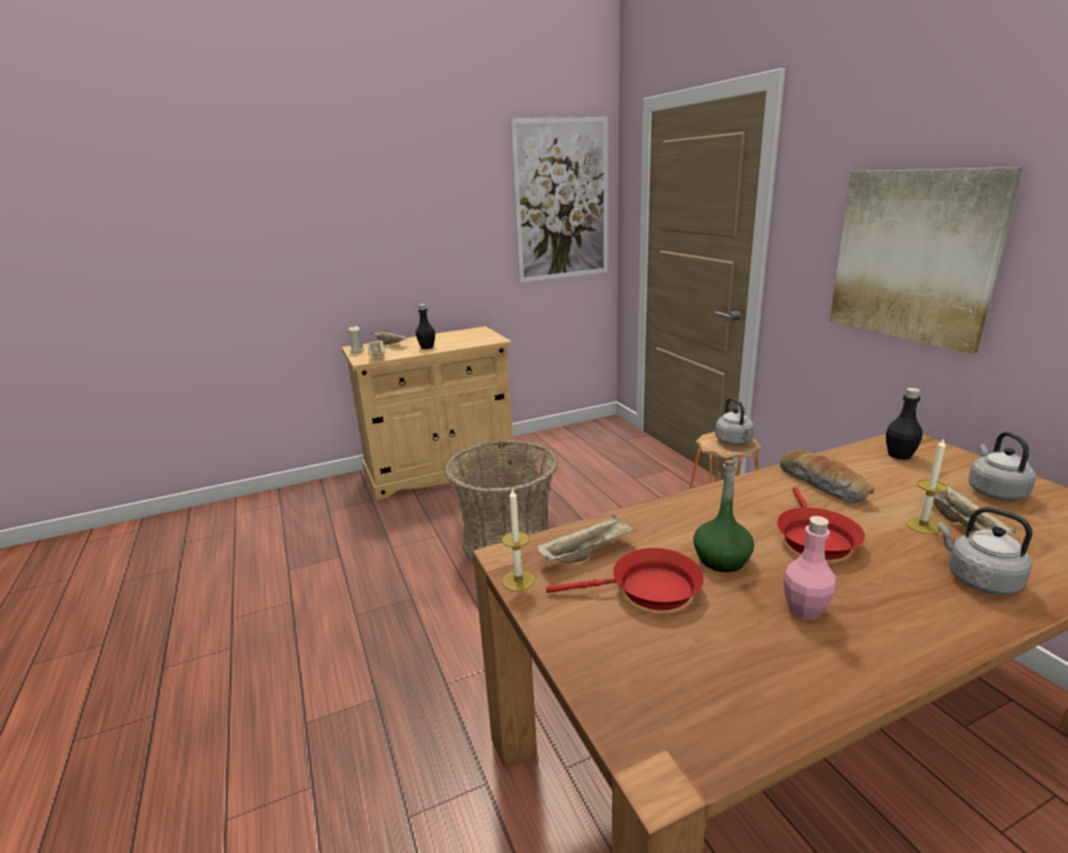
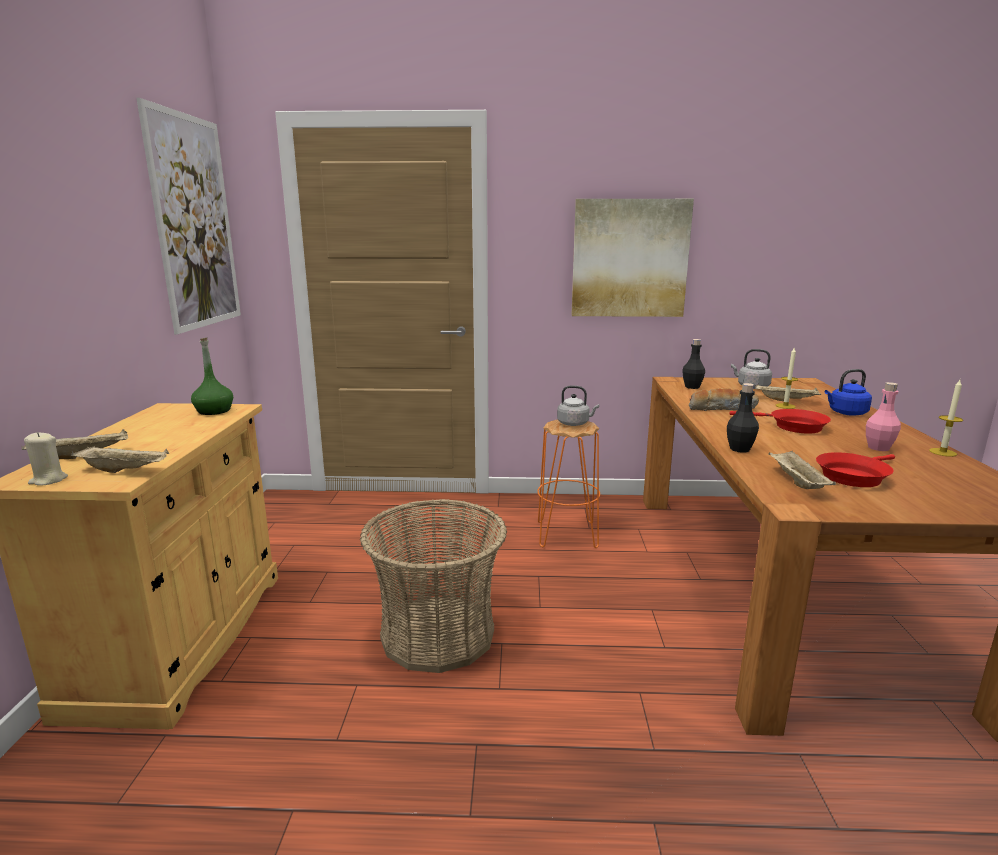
camera: 65 degrees left, 5 degrees down
(427, 347) = (169, 439): black bottle -> black bottle (740, 449)
(518, 580) = (837, 511): candle -> candle (942, 452)
(648, 590) = (854, 476): red frying pan -> red frying pan turned 150 degrees counterclockwise
(721, 559) = (815, 450): green bottle -> green bottle (214, 411)
(978, 579) = (846, 413): grey kettle -> blue kettle

